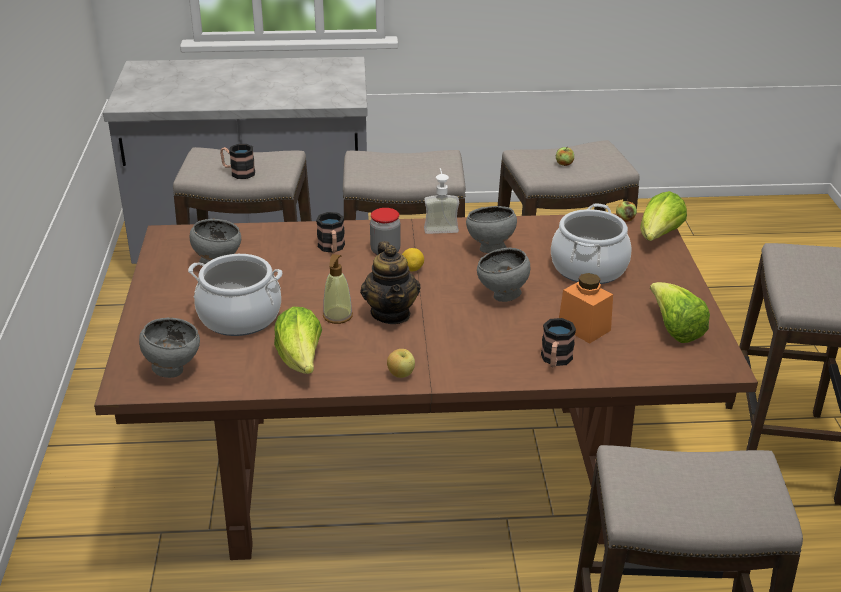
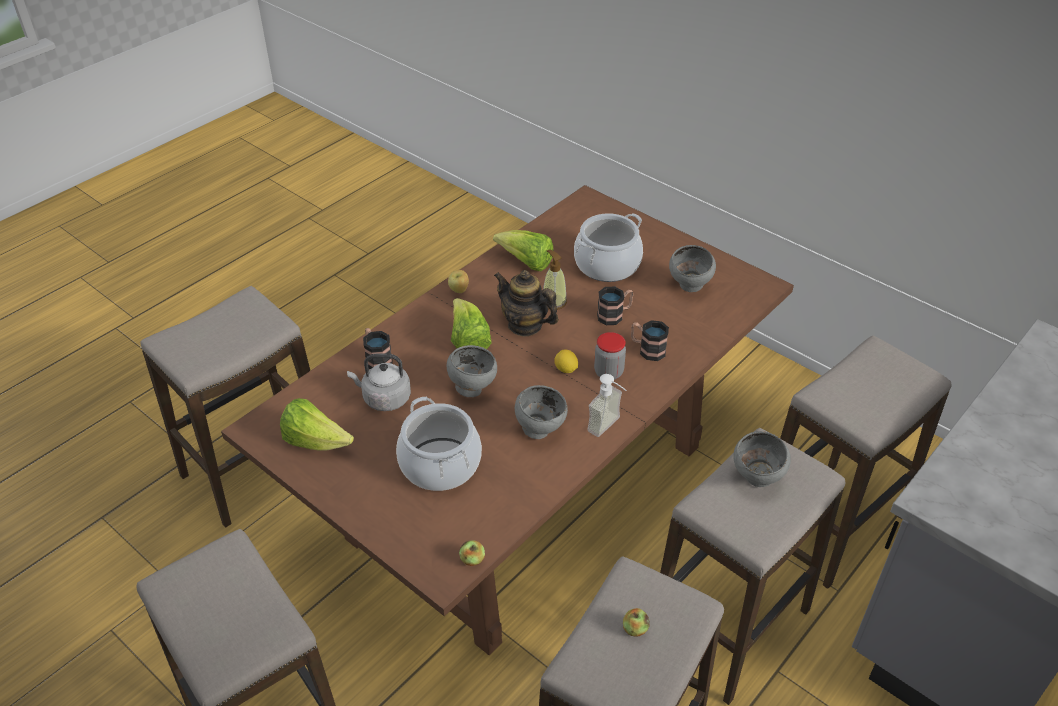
camera: 135 degrees right, 10 degrees up
(173, 370) = (582, 218): grey bowl -> grey bowl (757, 480)
(238, 172) = (857, 378): mug -> mug (614, 315)
(584, 328) = (384, 398): orange jar -> grey kettle
(658, 237) = (418, 554): lettuce -> lettuce (468, 341)

